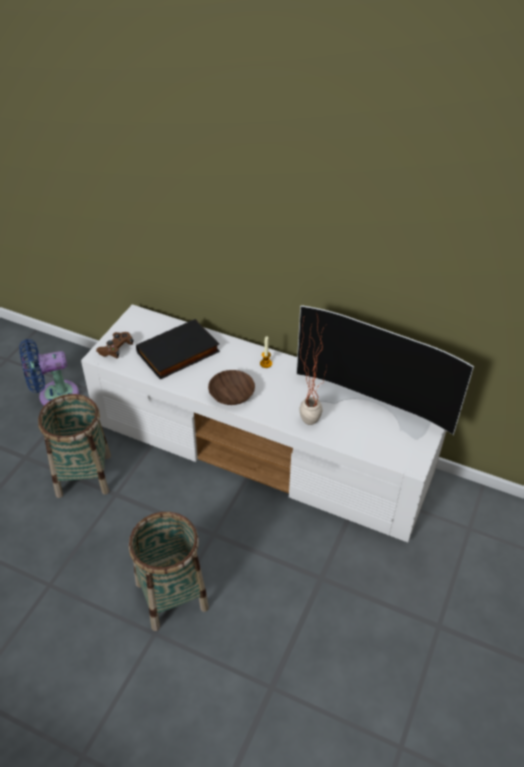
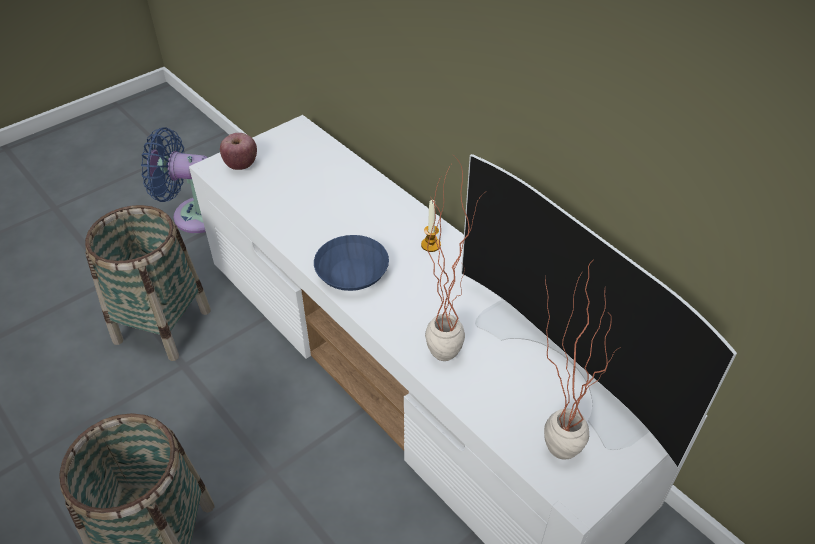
camera: 25 degrees right, 0 degrees up
(116, 349) = (241, 165): brown game controller -> apple
(179, 353) = (318, 194): black book -> none
(231, 394) = (352, 273): brown bowl -> blue bowl
(387, 445) = (551, 441): none -> potted plant

